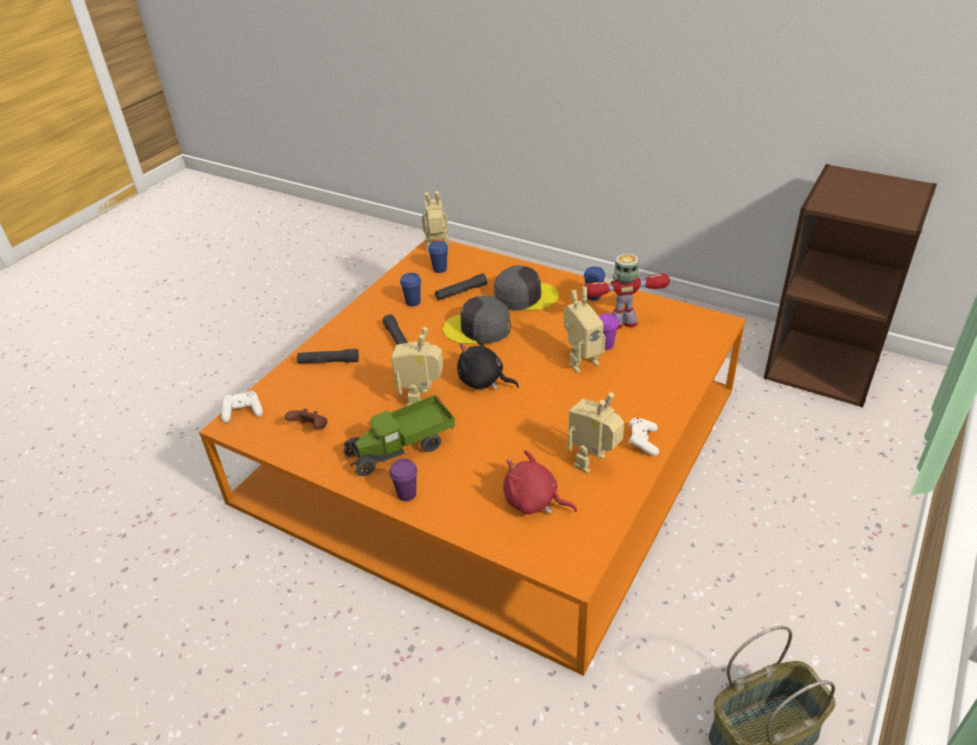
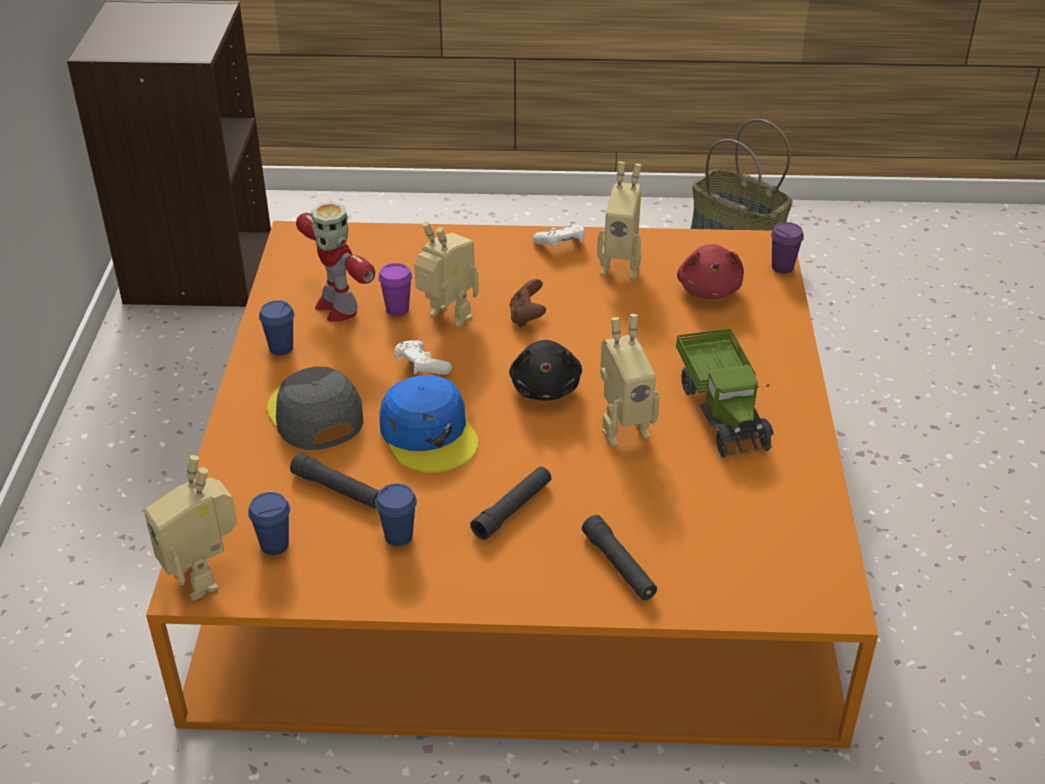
camera: 120 degrees left, 0 degrees up
(243, 412) = (800, 605): white game controller -> white game controller (421, 367)
(311, 428) = (764, 510): brown game controller -> brown game controller (527, 317)
(401, 448) = (723, 410): toy truck -> toy truck turned 45 degrees clockwise
(406, 494) = (784, 377): purple cup -> purple cup (782, 267)
(478, 328) = (429, 434): grey cap -> blue cap

